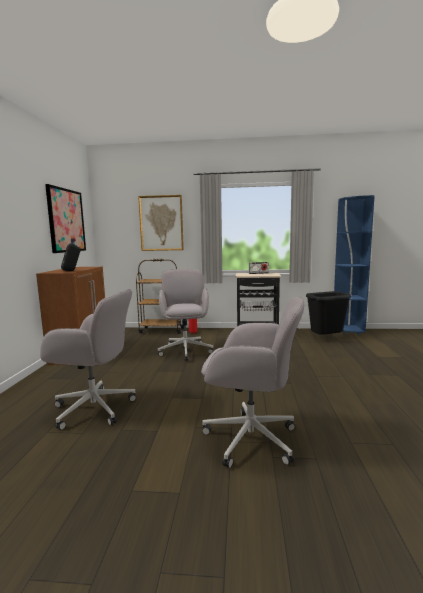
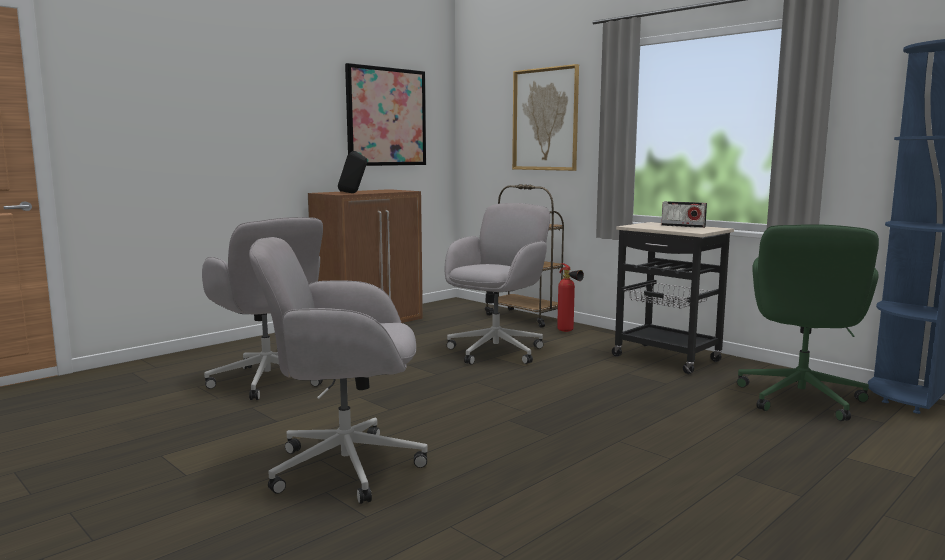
camera: 40 degrees right, 0 degrees up
(252, 439) = (344, 468): grey office chair -> grey office chair turned 120 degrees clockwise
(326, 339) = (800, 399): black trash can -> green office chair

